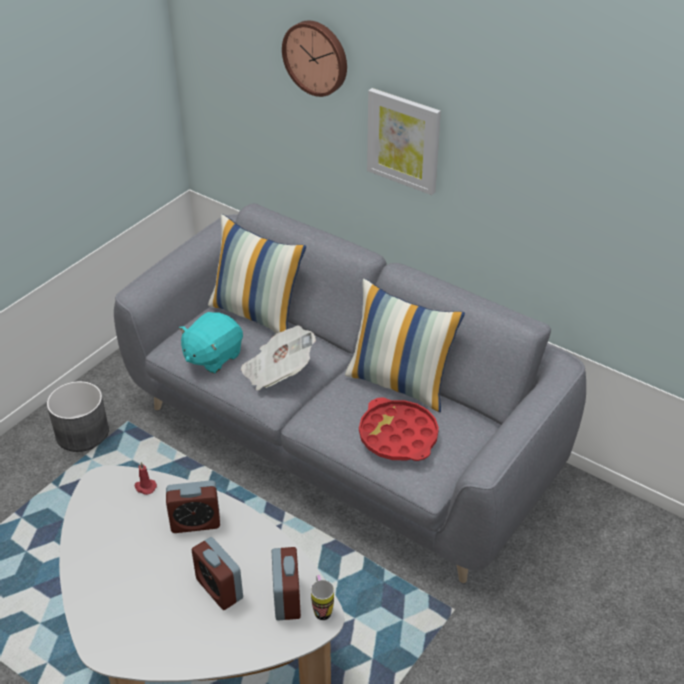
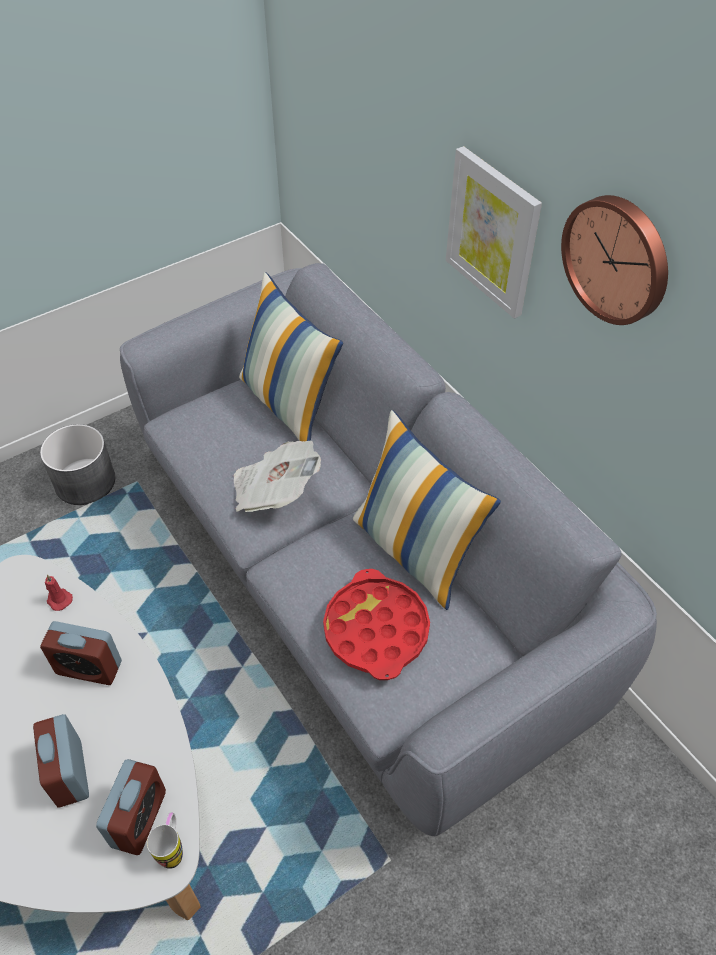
camera: 20 degrees right, 10 degrees up
(212, 356) = (211, 448): turquoise plush toy -> none
(316, 57) = (405, 85): wall clock -> wall clock (618, 258)

